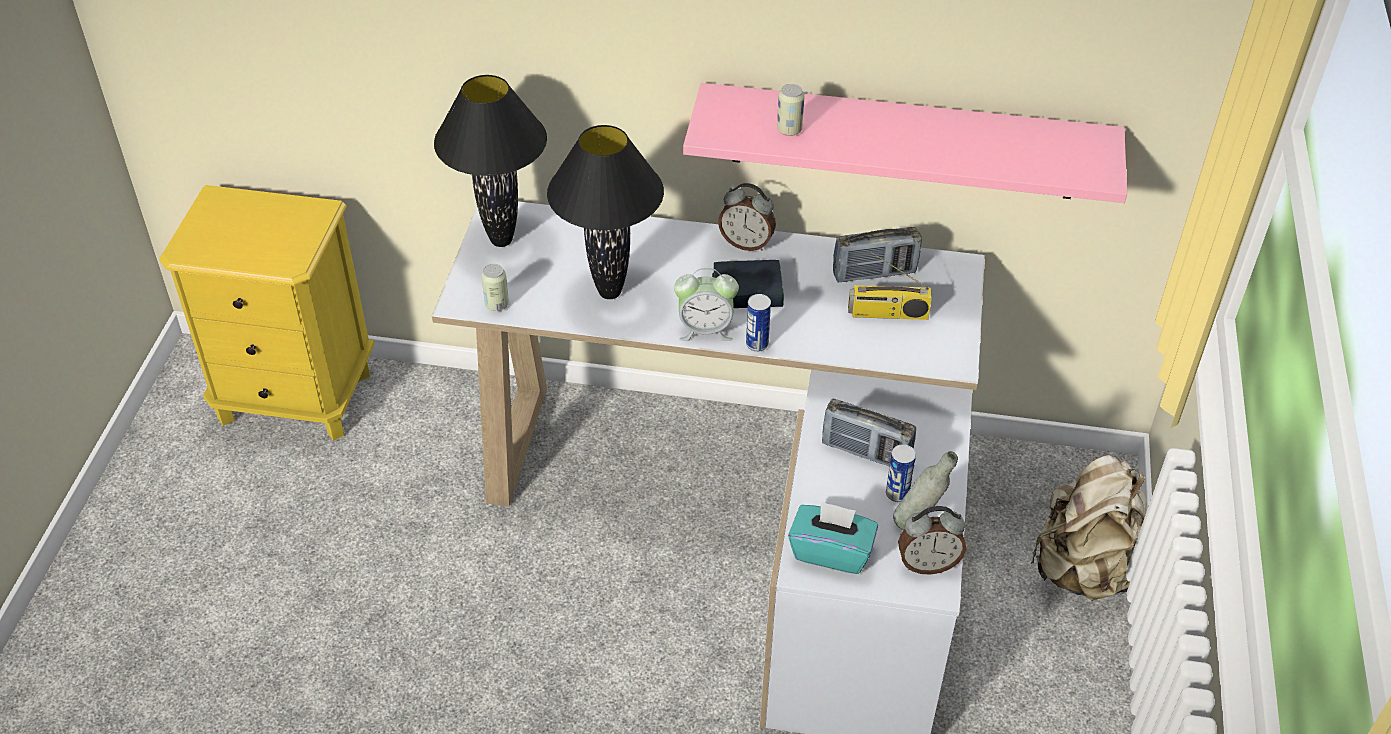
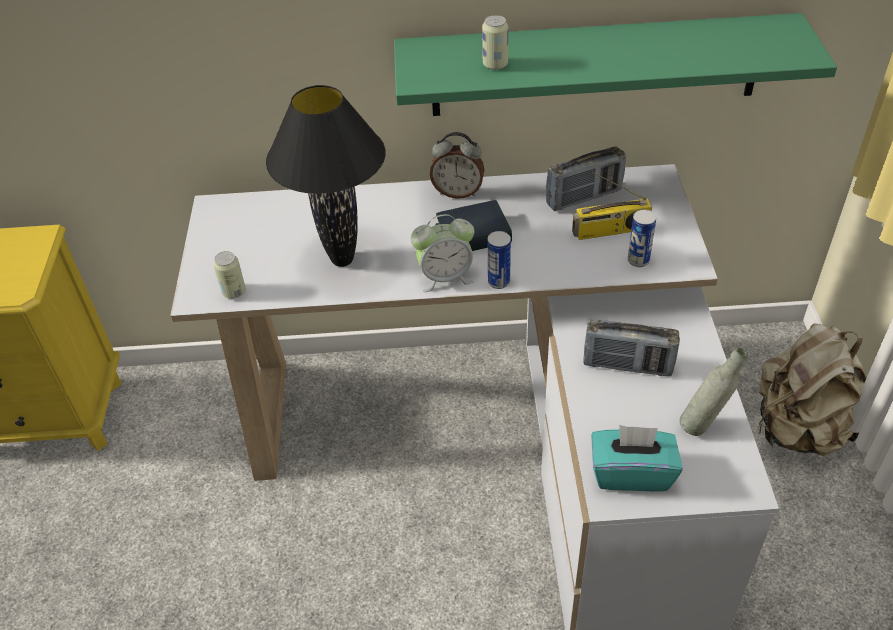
camera: 10 degrees left, 0 degrees up
(500, 241) = (223, 231): black table lamp -> none
(897, 493) = (672, 400): can -> can (638, 260)
(904, 141) = (595, 66): pink shelf -> green shelf
(927, 564) = (728, 465): alarm clock -> none

